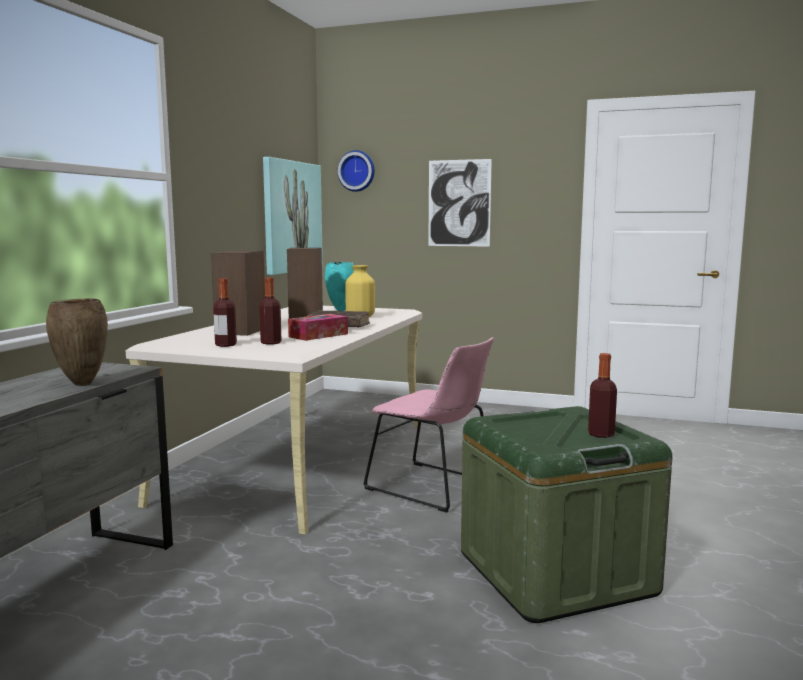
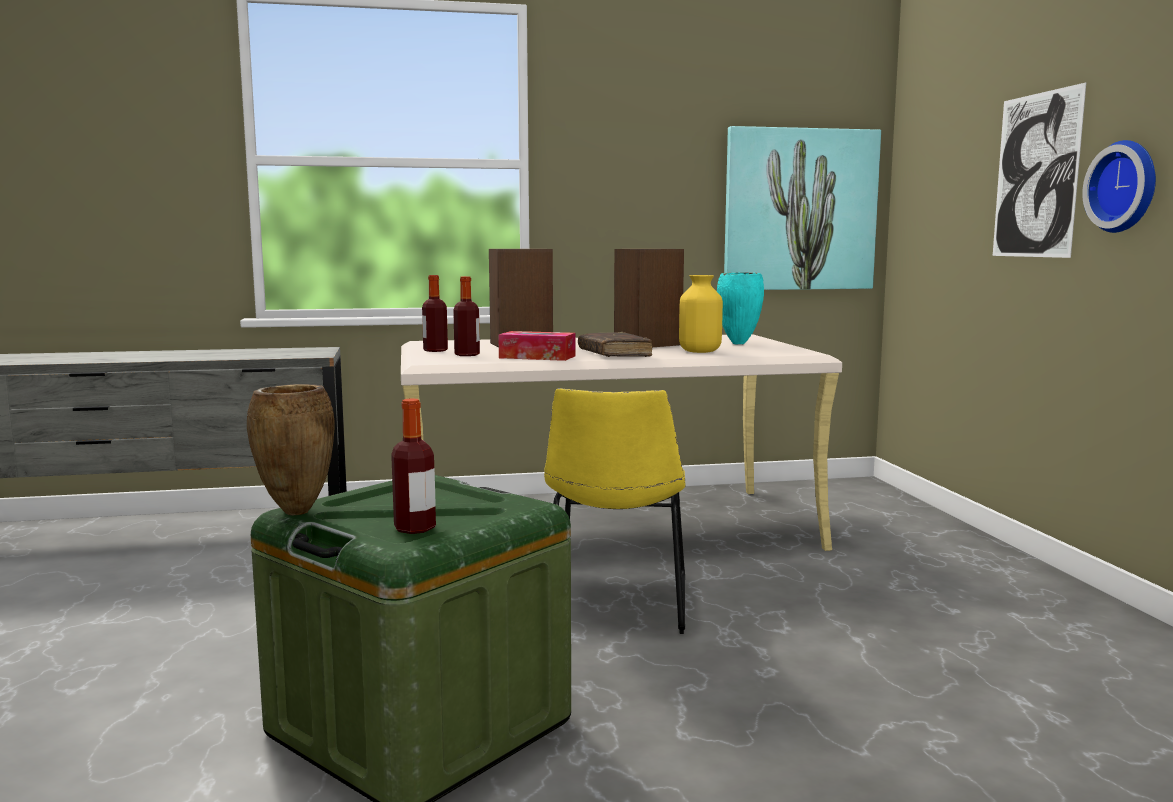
camera: 60 degrees right, 0 degrees up
(81, 384) = (243, 357): brown vase -> brown vase (294, 512)
(357, 171) = (926, 133): wall clock -> wall clock (1126, 187)
(434, 487) = (617, 604): pink chair -> yellow chair

